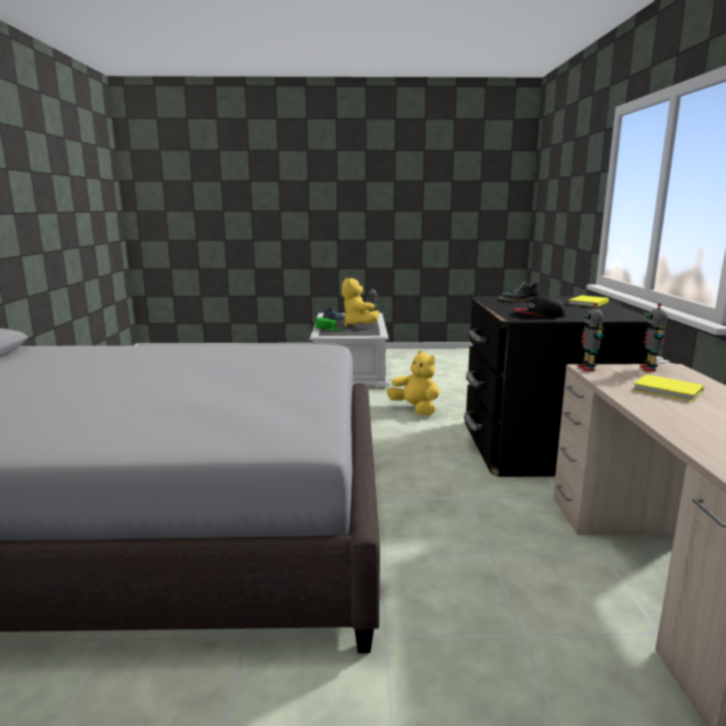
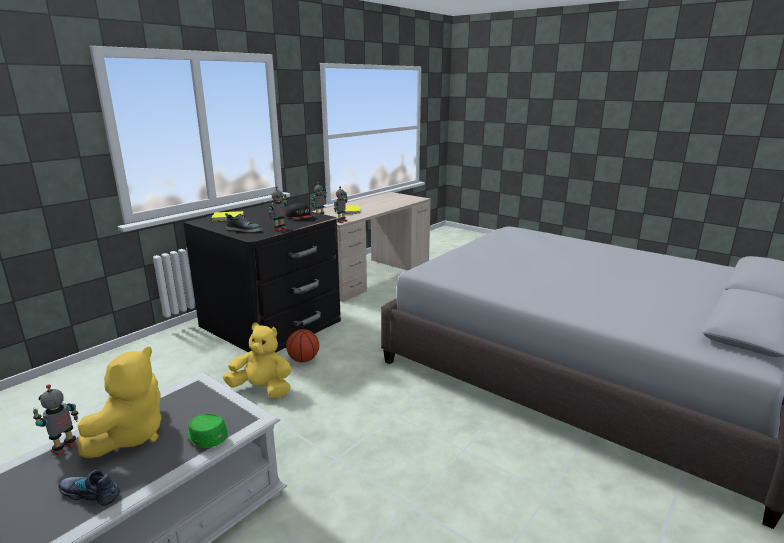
camera: 140 degrees left, 5 degrees up
(415, 409) = (262, 389): yellow plush toy -> yellow plush toy turned 105 degrees clockwise
(433, 431) = (303, 360): none -> basketball
(497, 305) = (280, 229): none -> toy robot

